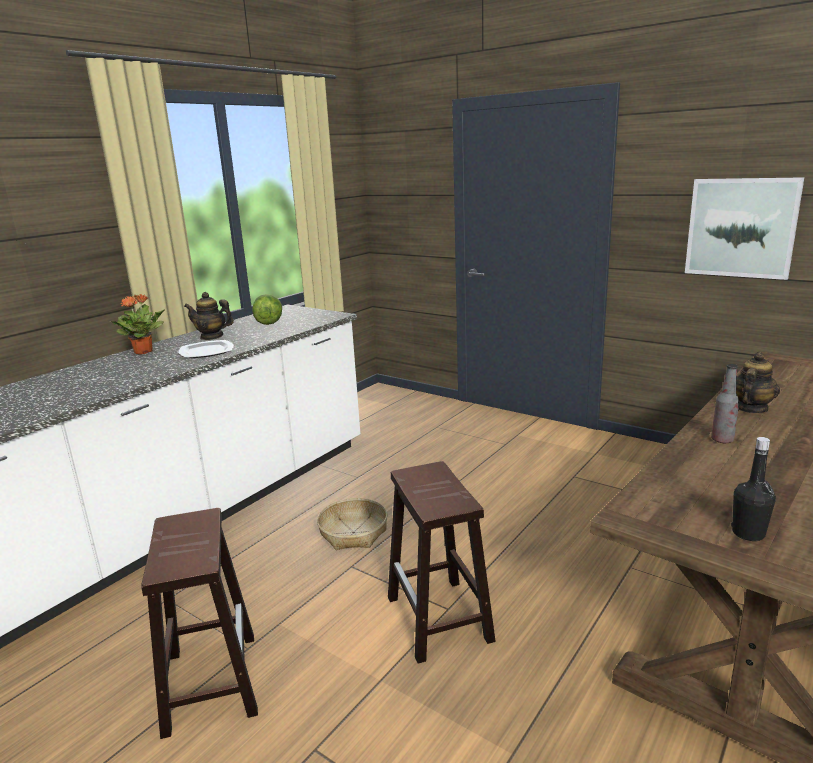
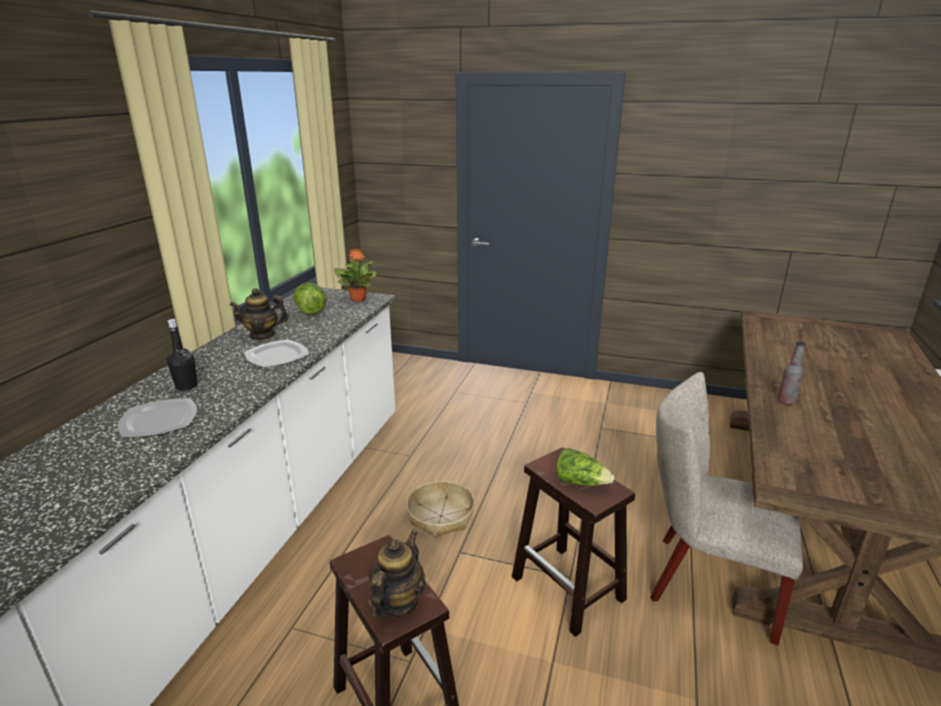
camera: 20 degrees left, 5 degrees up
(73, 386) = (158, 420): none -> plate
(144, 352) = (199, 362): potted plant -> potted plant (358, 299)
(434, 492) = (581, 482): none -> lettuce
(599, 643) = (705, 582): none -> beige chair
(741, 227) = (726, 206): picture -> none
(748, 533) = (871, 489): black bottle -> black bottle (186, 386)
(750, 408) = (781, 368): teapot -> teapot (397, 602)

